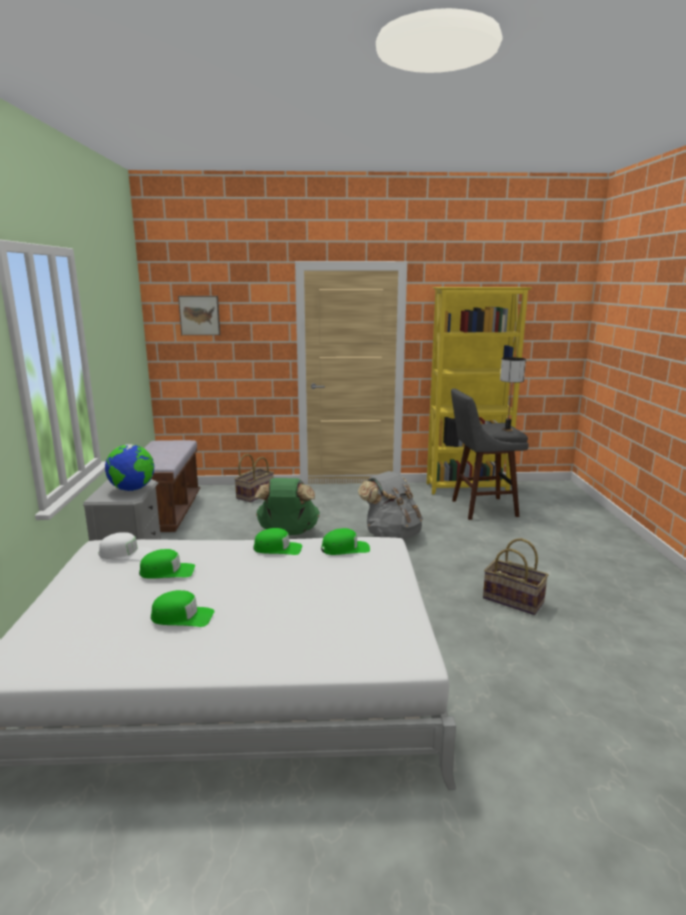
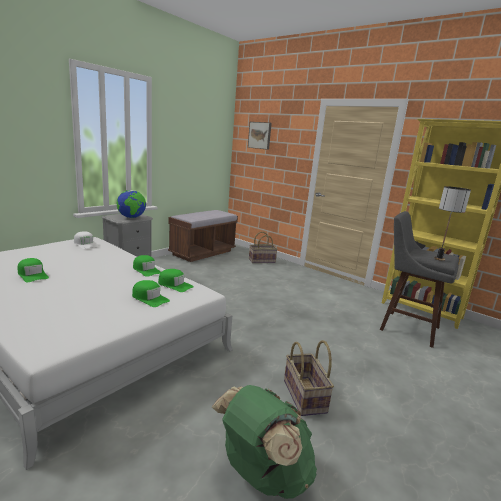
camera: 40 degrees right, 0 degrees up
(167, 571) = (78, 257): green cap -> green cap (150, 298)
(288, 533) = (240, 284): green backpack -> green backpack (262, 474)
(391, 535) = (299, 312): grey backpack -> none

